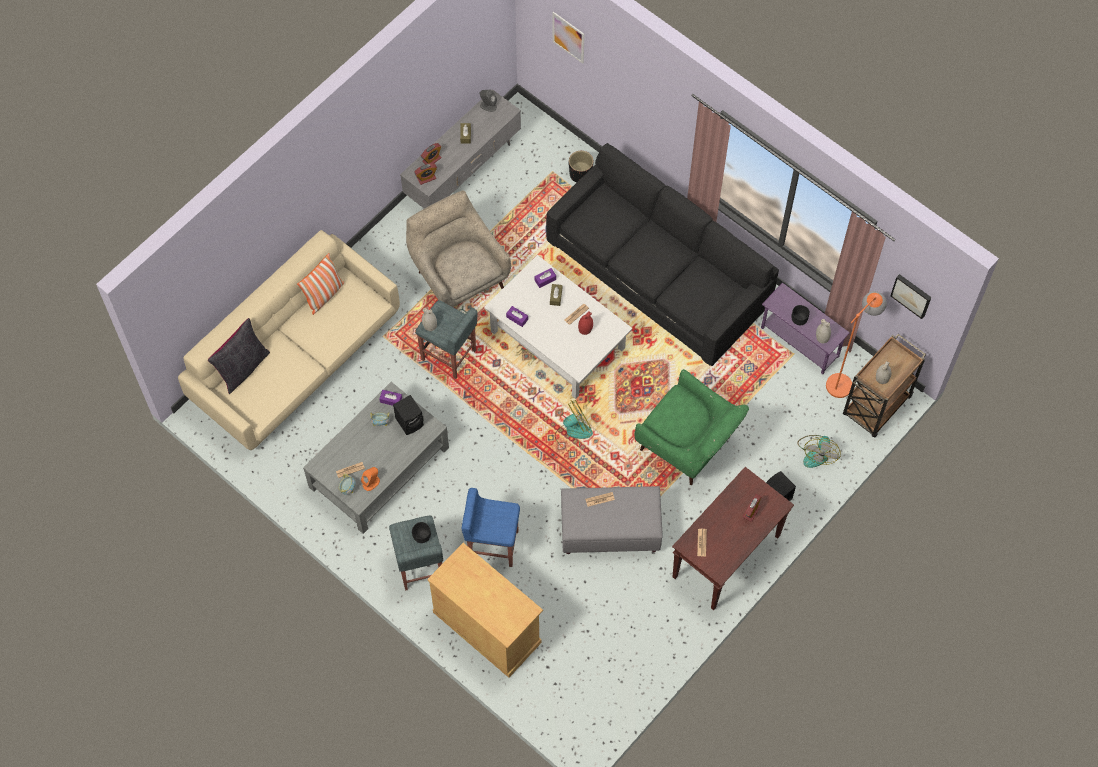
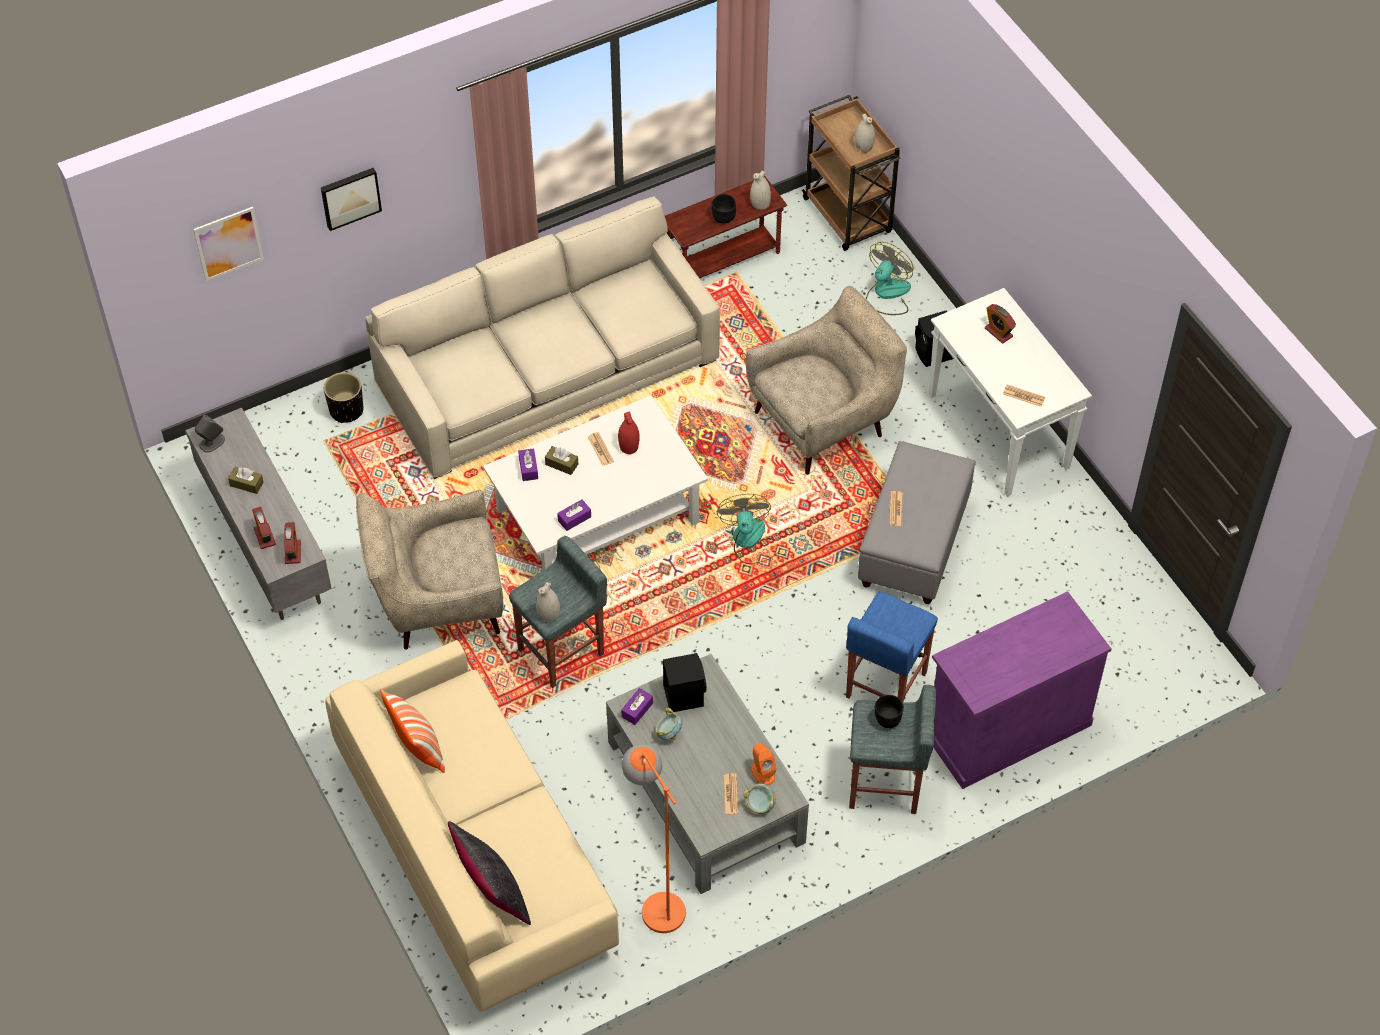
camera: 70 degrees left, 10 degrees down
(487, 627) = (1007, 729): beige cabinet -> purple cabinet
(658, 273) = (548, 372): black sofa -> beige sofa
(688, 447) = (824, 421): green armchair -> beige armchair
(726, 558) = (999, 432): brown console table -> white console table
(799, 342) = (722, 260): purple side table -> brown side table
(817, 452) = (887, 294): fan -> fan turned 90 degrees counterclockwise
(844, 379) = (795, 234): orange floor lamp -> orange floor lamp (655, 900)
(912, 295) = (804, 38): picture -> picture (350, 197)

